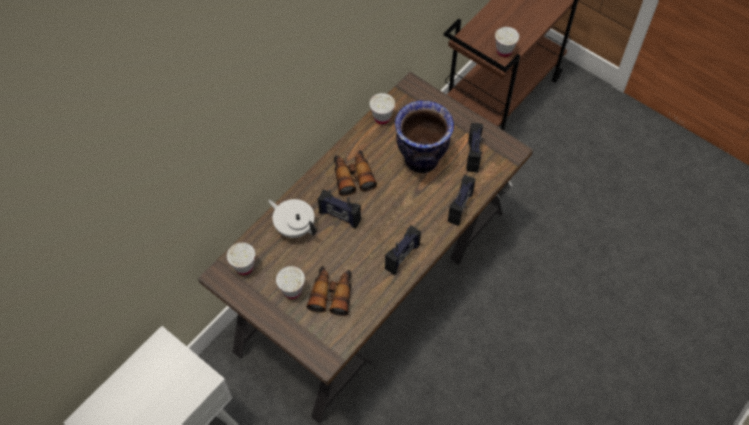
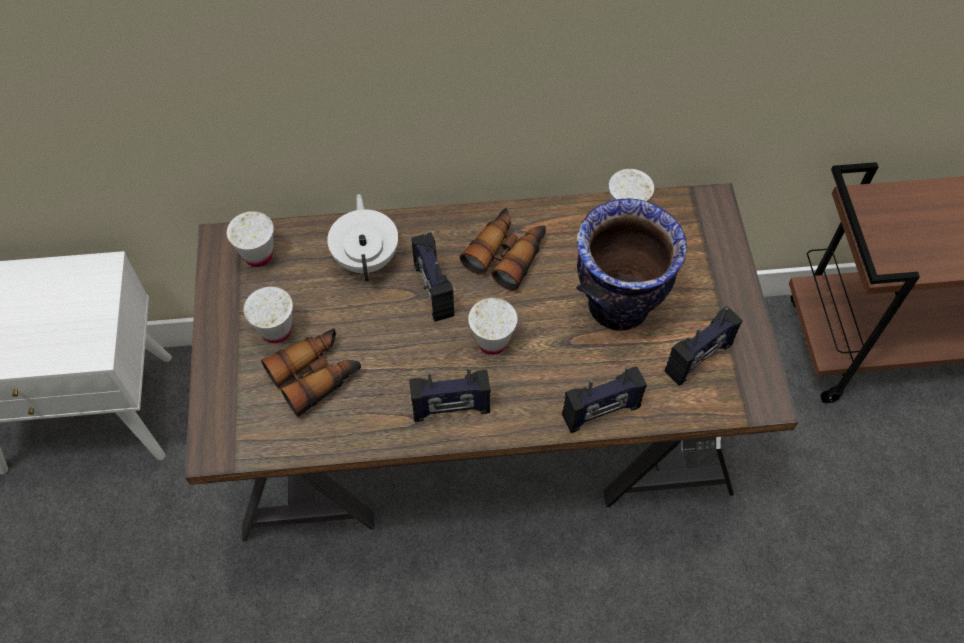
camera: 45 degrees right, 0 degrees up
(504, 51) = (906, 257): white cup -> white cup (492, 342)

